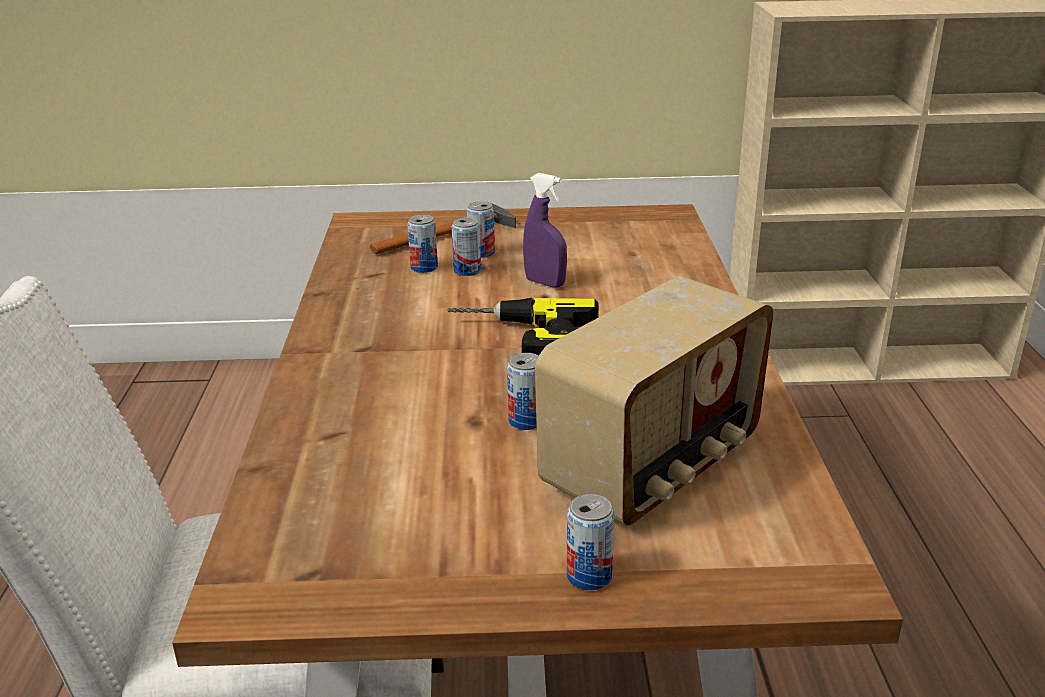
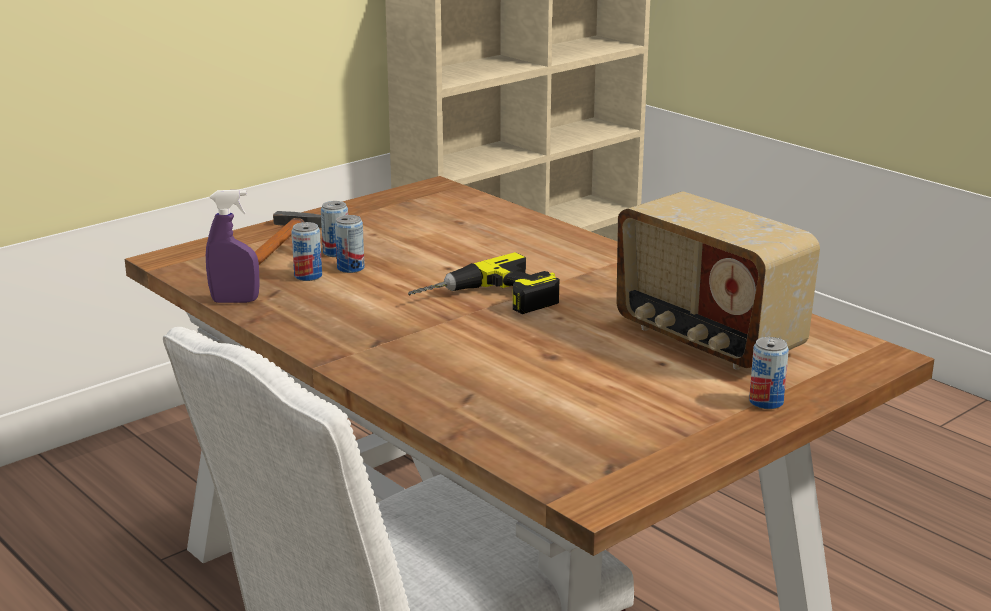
camera: 40 degrees left, 5 degrees down
(526, 421) = (584, 344): can -> none
(545, 283) = (431, 259): purple spray bottle -> purple spray bottle (235, 301)
(655, 467) = (706, 339): radio -> radio turned 135 degrees clockwise

